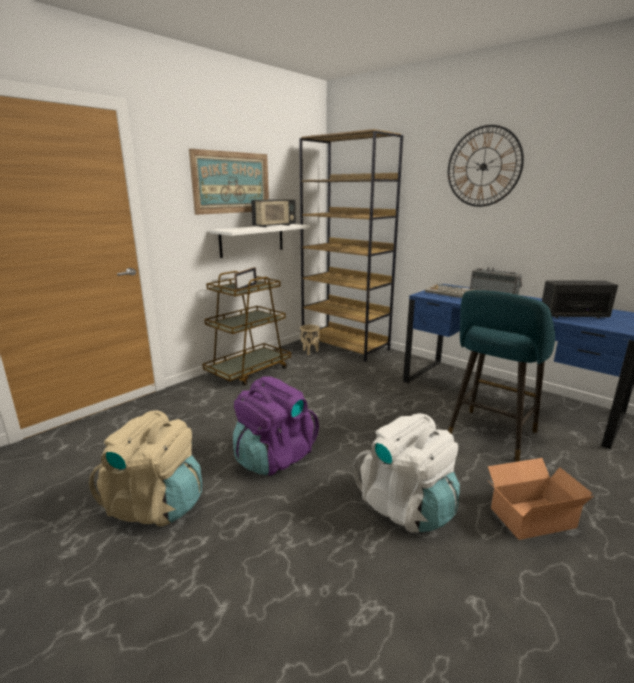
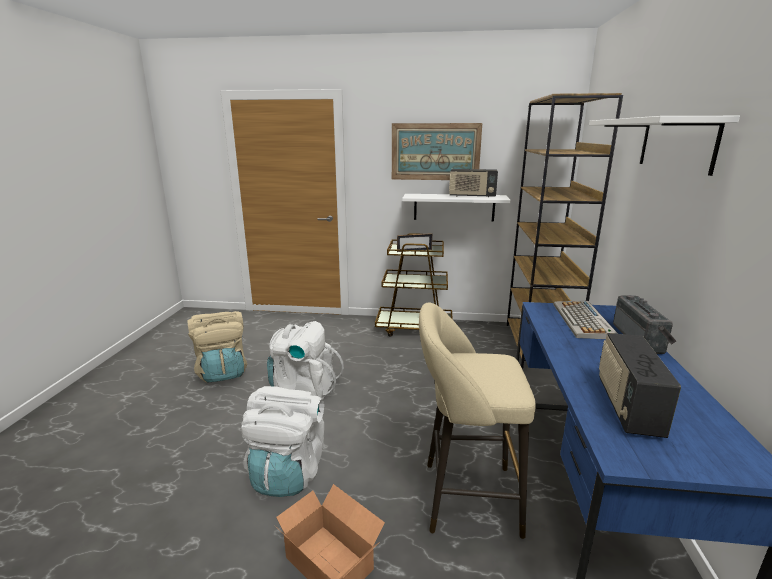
camera: 55 degrees right, 0 degrees up
(274, 457) = (303, 388): purple backpack -> white backpack
(310, 352) = (492, 336): beige planter -> none
(483, 167) = (676, 144): wall clock -> white shelf
(490, 436) = (464, 497): turquoise stool -> beige stool
(574, 315) = (627, 407): radio -> radio turned 135 degrees counterclockwise

